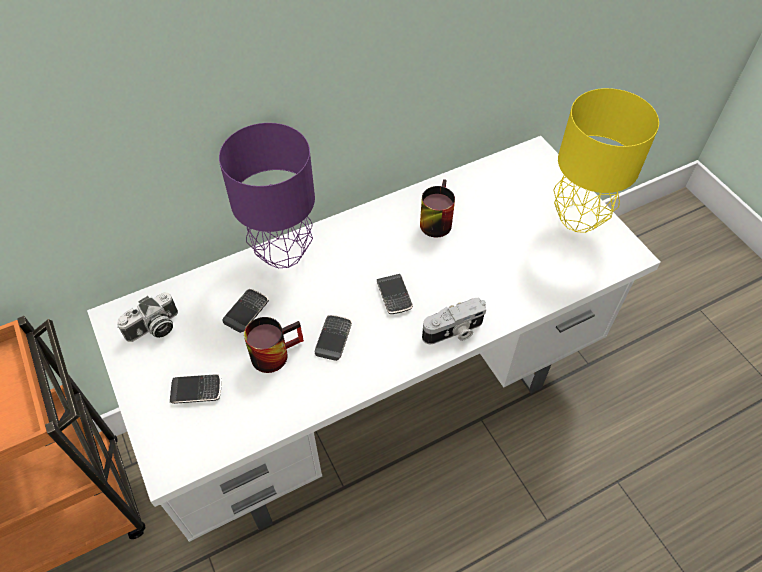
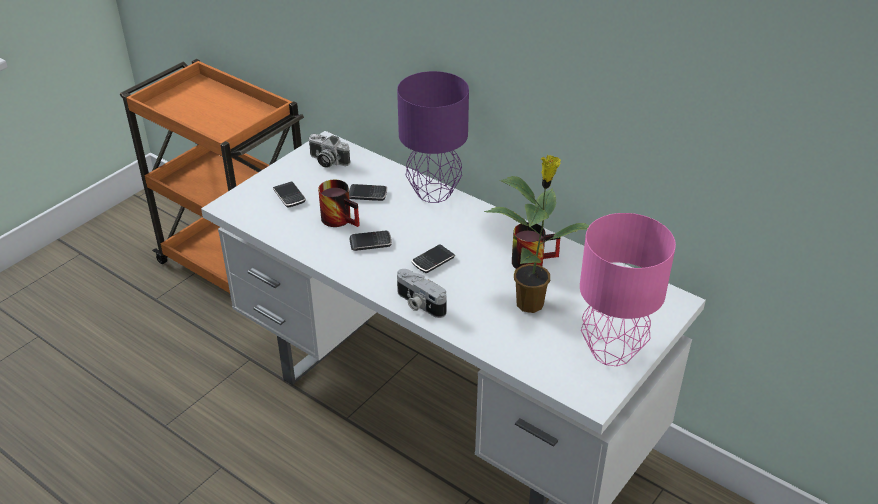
camera: 65 degrees right, 15 degrees down
(493, 245) = (531, 302): none -> potted plant
(578, 219) = (610, 351): yellow table lamp -> pink table lamp

